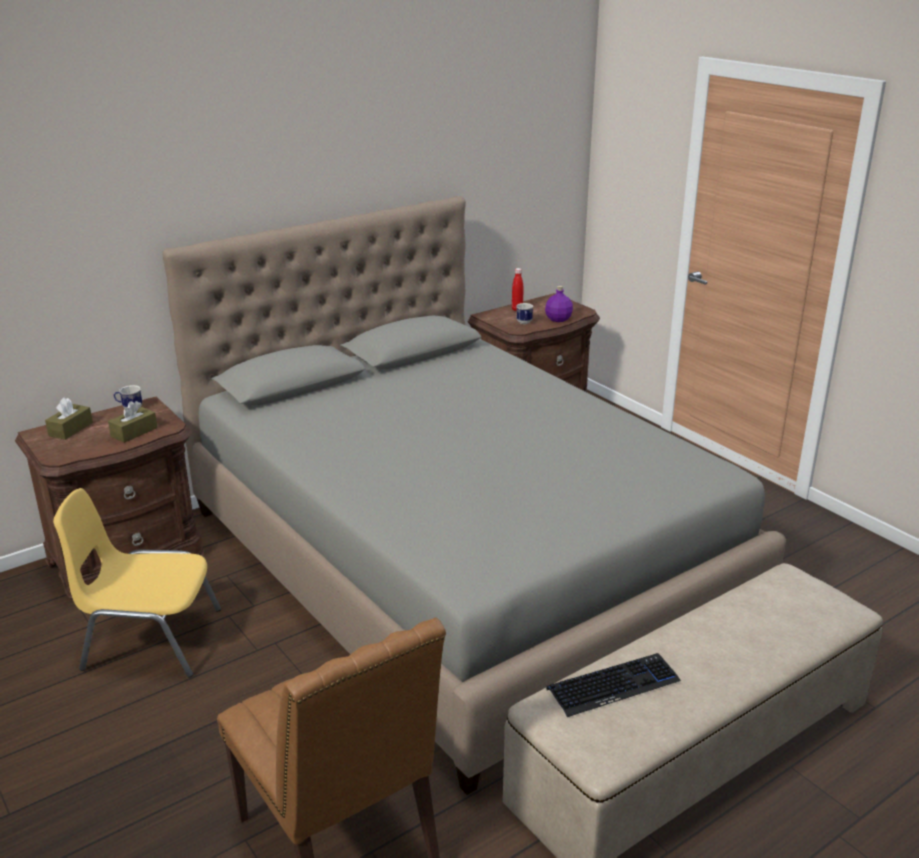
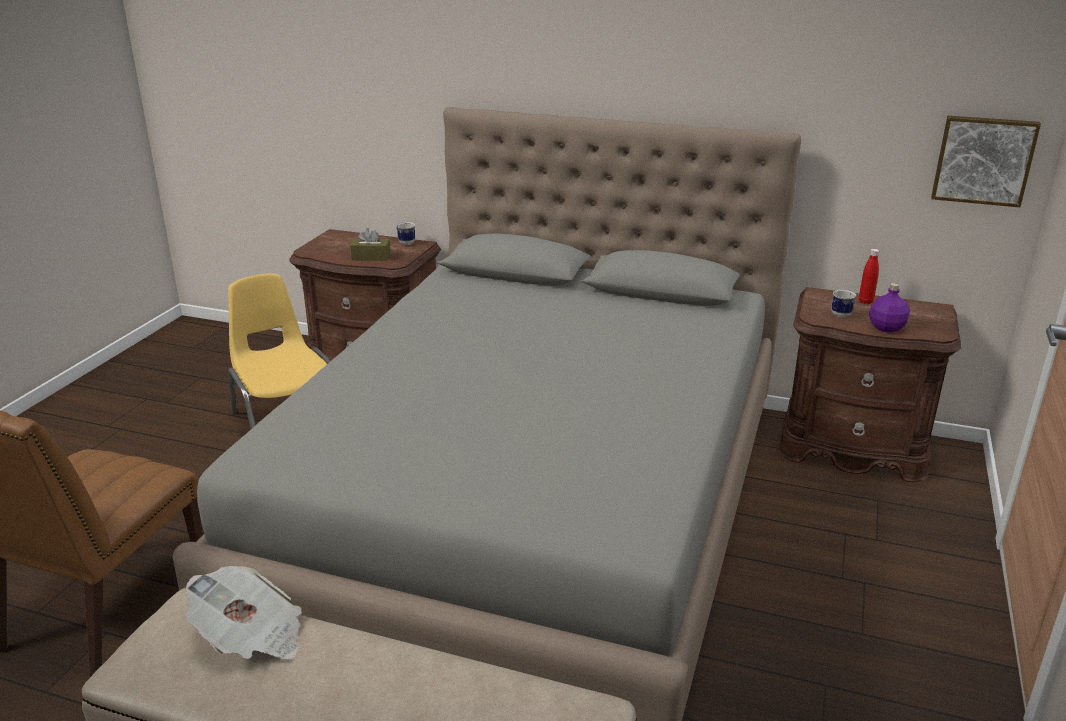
camera: 55 degrees right, 0 degrees up
(70, 429) = (351, 239): brown tissue box -> none
(555, 186) = (983, 160): none -> picture
(613, 686) = (251, 637): keyboard -> newspaper

